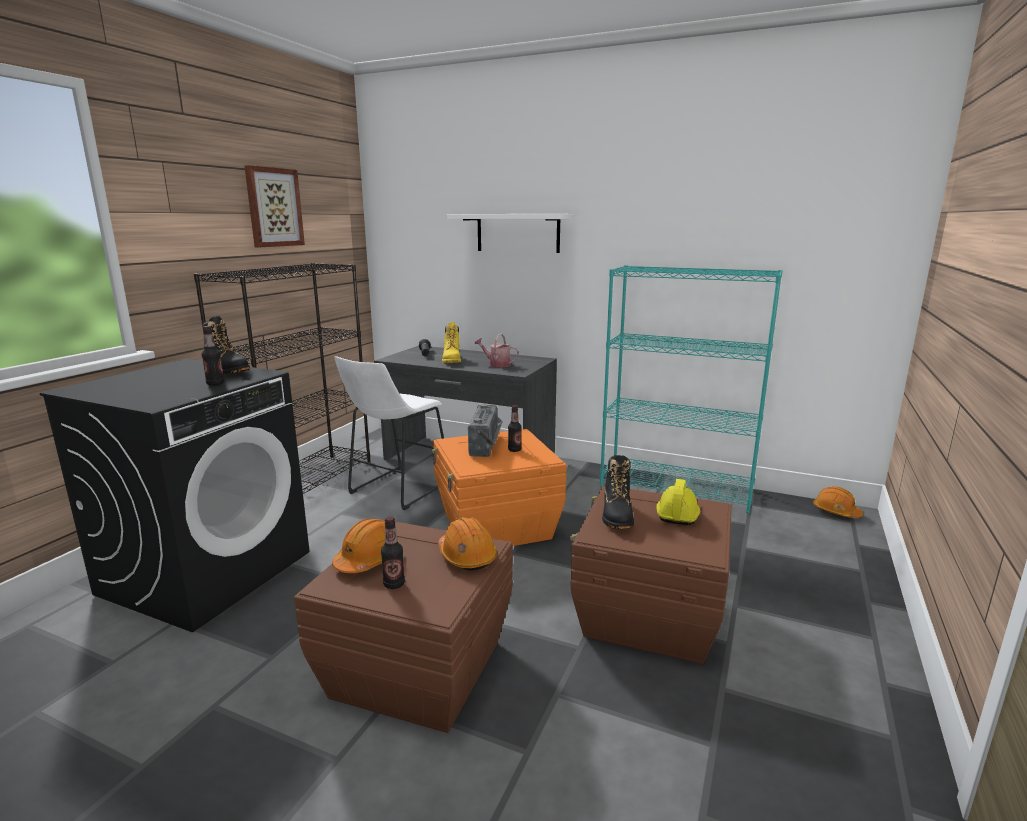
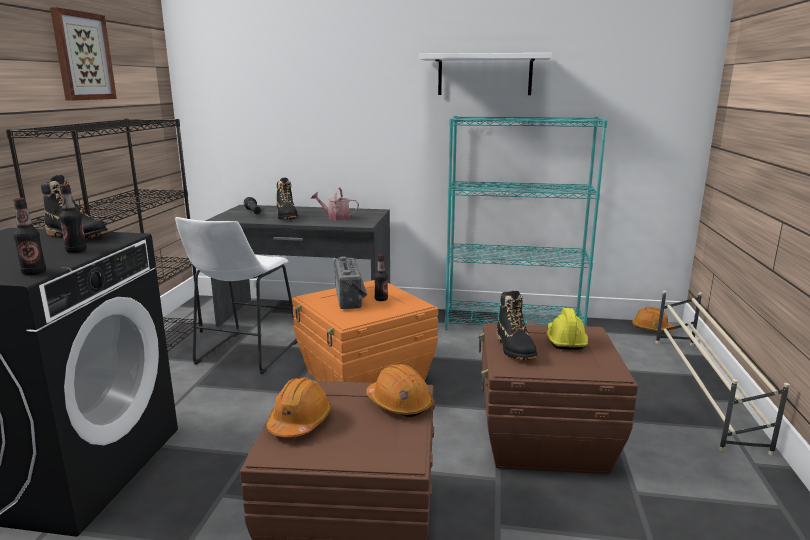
camera: 15 degrees left, 0 degrees up
(394, 584) = (343, 441): bottle -> bottle (34, 272)
(452, 360) = (287, 217): yellow boot -> black boot
(518, 233) = (344, 86): white shelf -> white shelf (484, 75)
(865, 588) = (704, 389): none -> beige shoe rack

